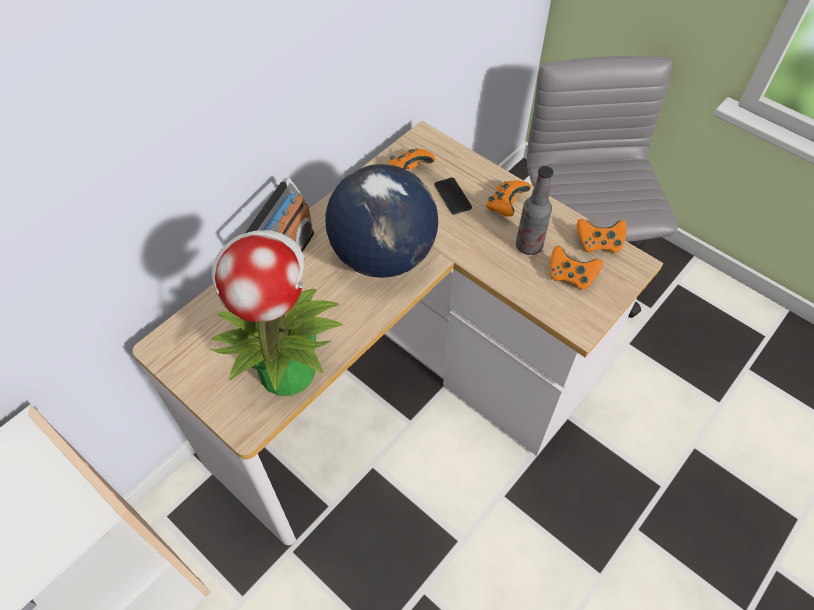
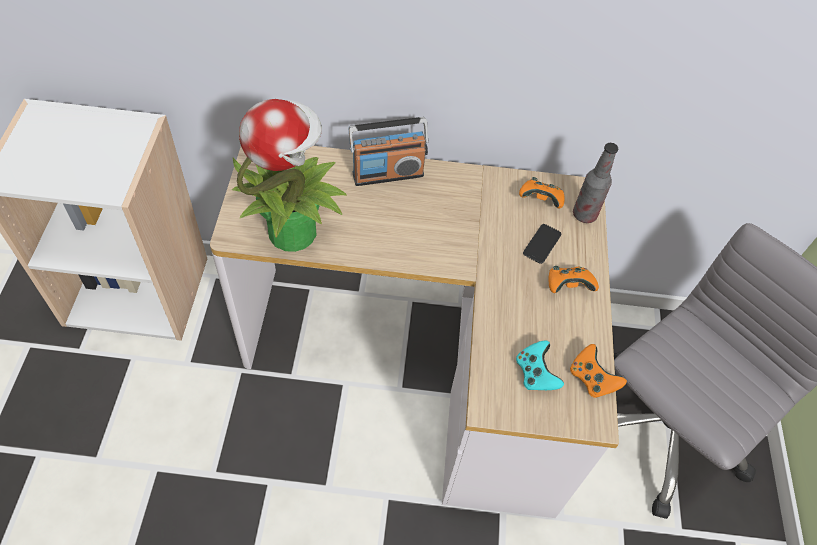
camera: 50 degrees right, 0 degrees up
(382, 256) = (440, 231): globe -> none
(528, 246) = (539, 325): bottle -> bottle (584, 215)
(570, 276) = (535, 373): orange game controller -> turquoise game controller

